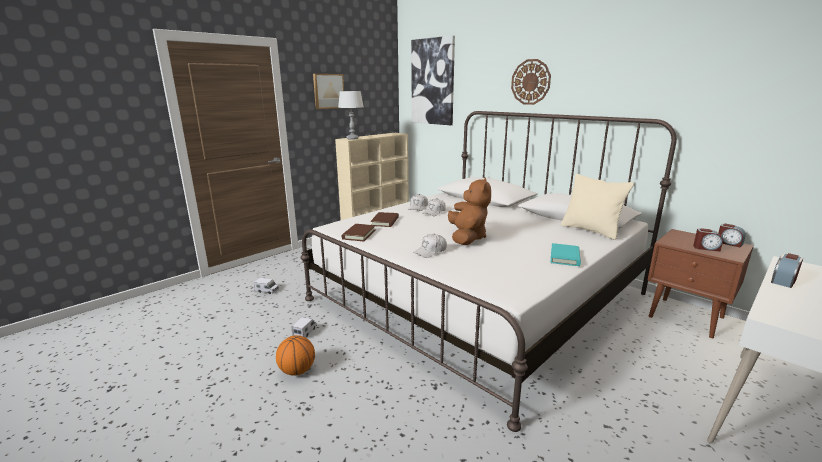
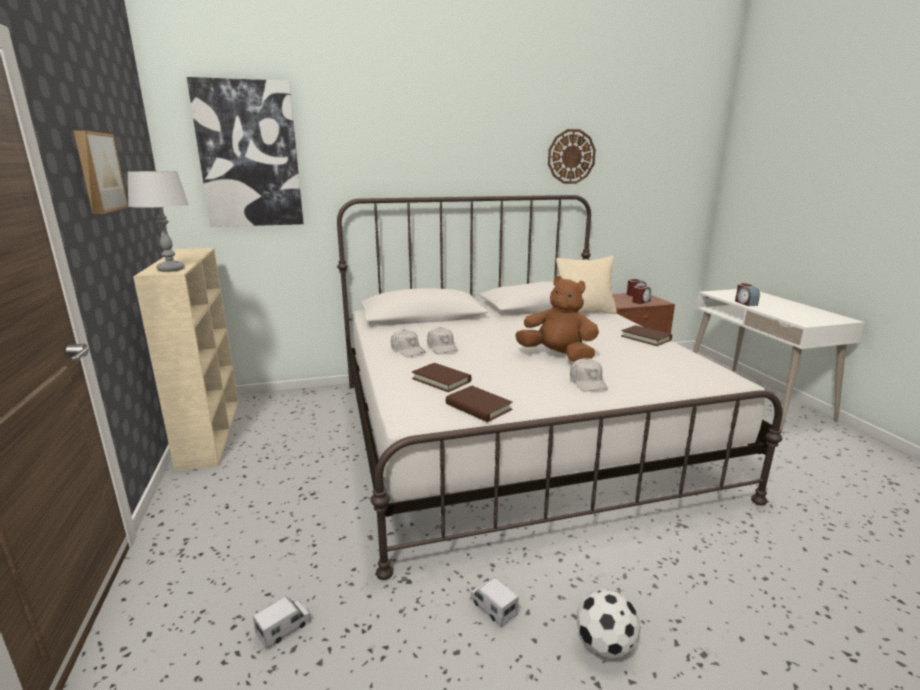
camera: 60 degrees left, 0 degrees up
(297, 371) = (604, 645): basketball -> football
(530, 82) = (429, 157): wall clock -> wall clock (571, 156)
(565, 257) = (646, 338): turquoise book -> brown book

